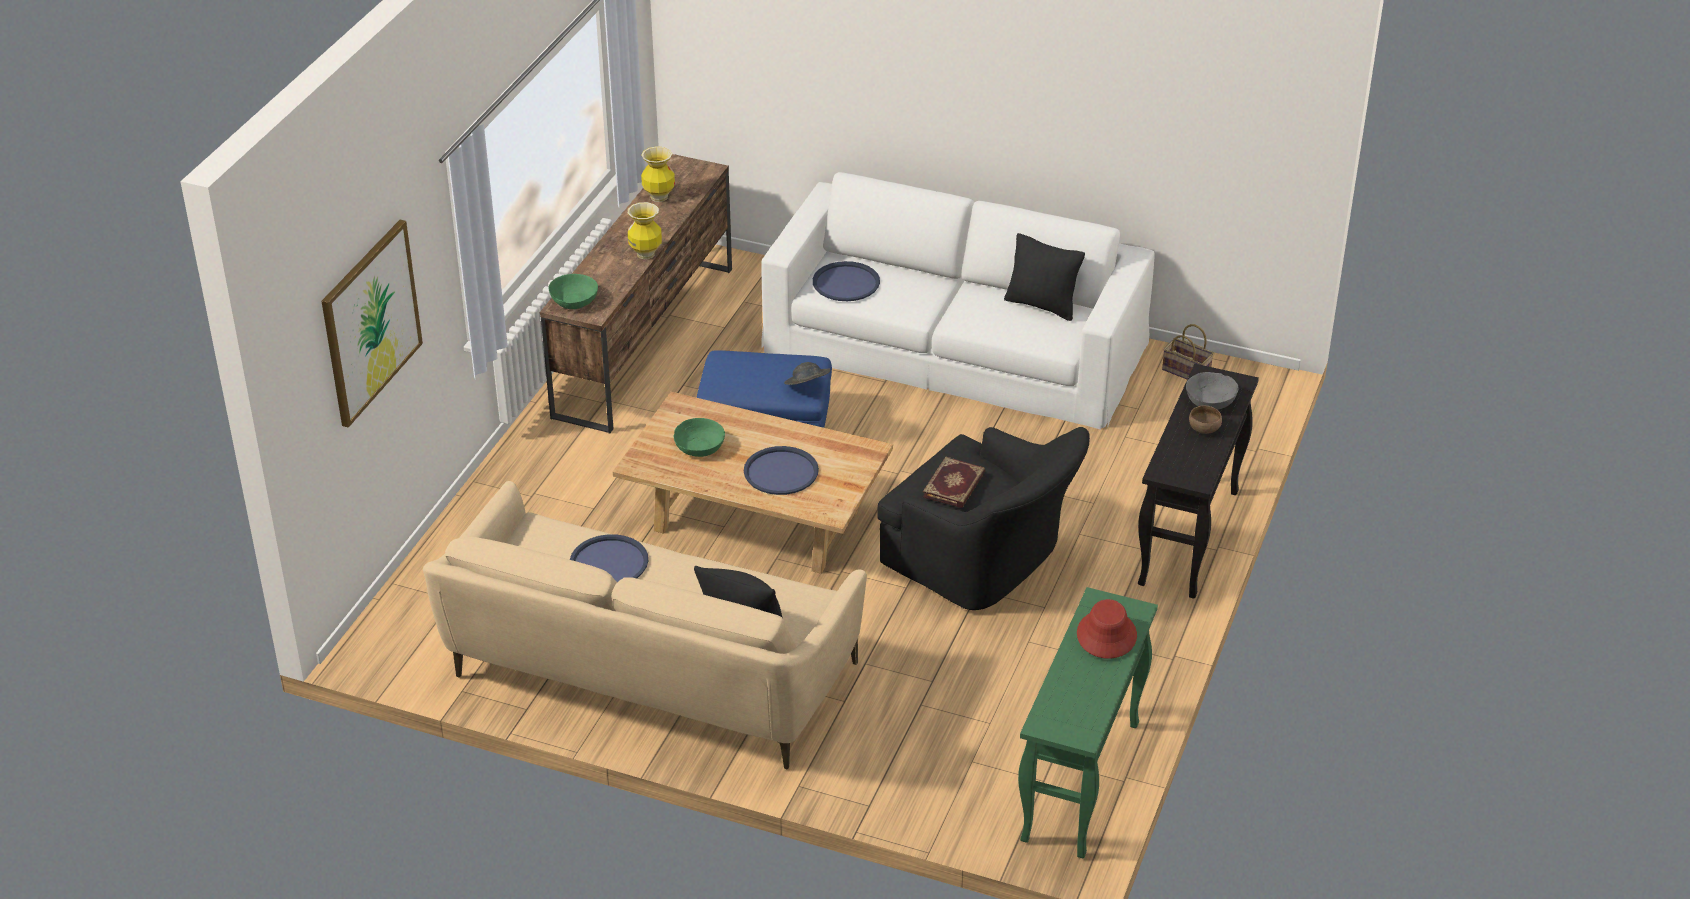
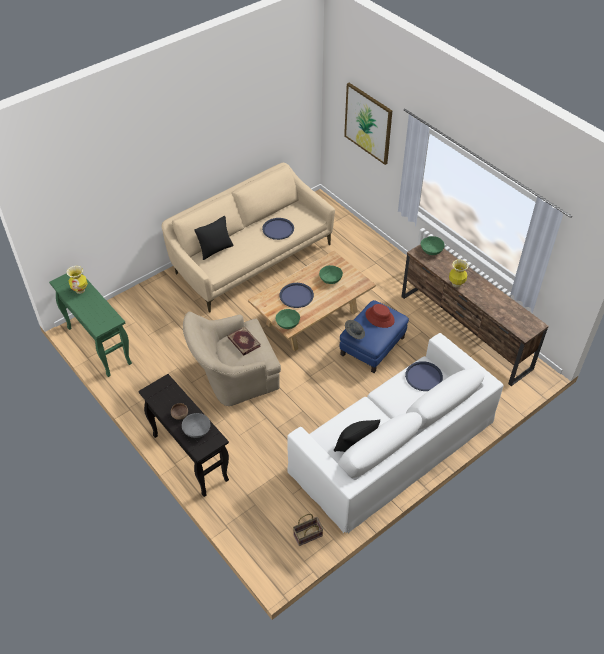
camera: 120 degrees right, 10 degrees up
(659, 197) = (506, 306): vase -> vase (80, 290)
(859, 457) = (287, 323): none -> green bowl
(983, 562) = (233, 377): black armchair -> beige armchair
(1106, 635) = (96, 313): red hat -> red hat (379, 317)

